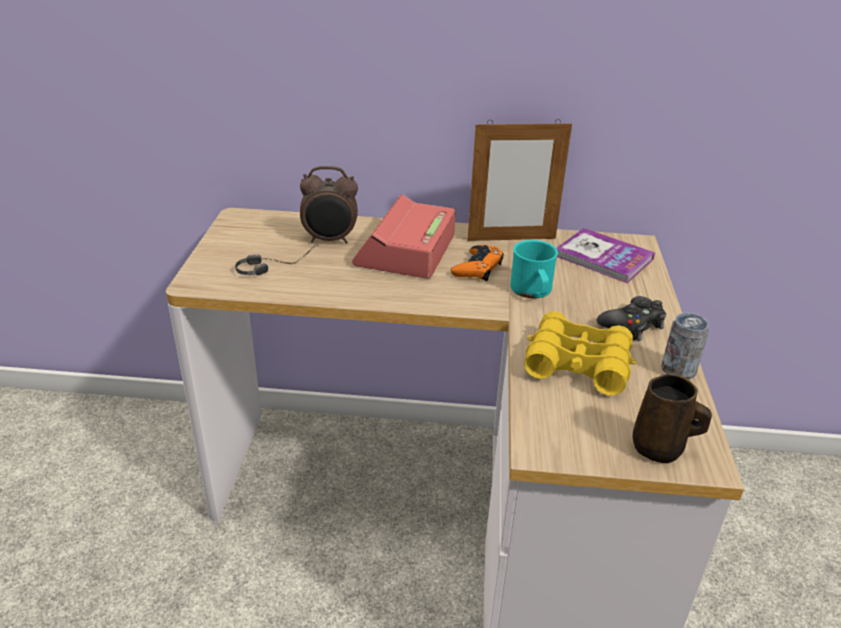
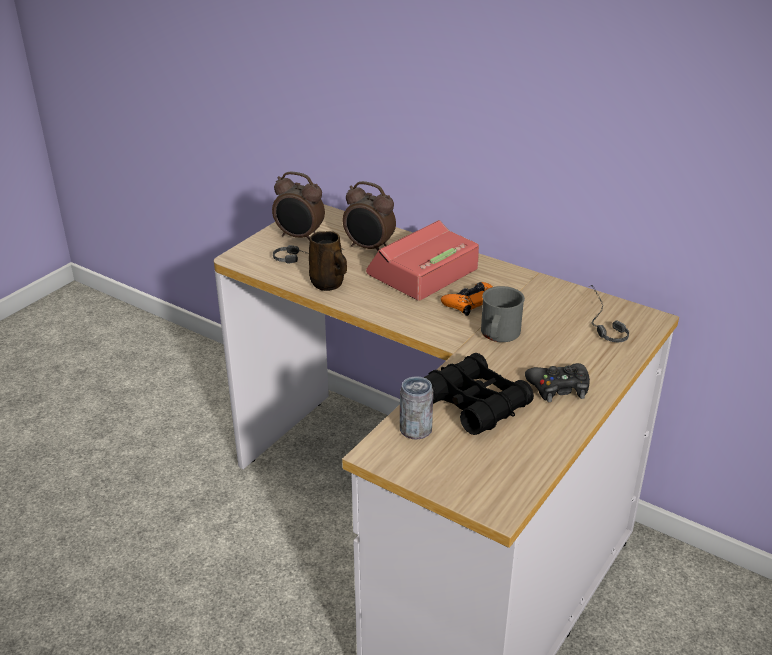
camera: 30 degrees right, 0 degrees up
(246, 246) = (299, 237): none -> alarm clock
(511, 239) = (528, 285): picture frame -> none
(533, 291) = (499, 335): turquoise mug -> grey mug
(578, 364) = (474, 403): yellow binoculars -> black binoculars
(603, 257) = (599, 323): book -> headphones
(660, 449) = (472, 486): brown mug -> brown mug (328, 284)
(678, 370) = (558, 436): can -> can (415, 430)

